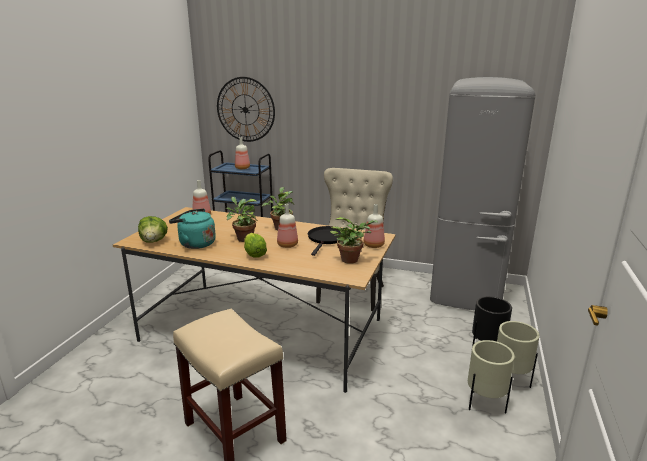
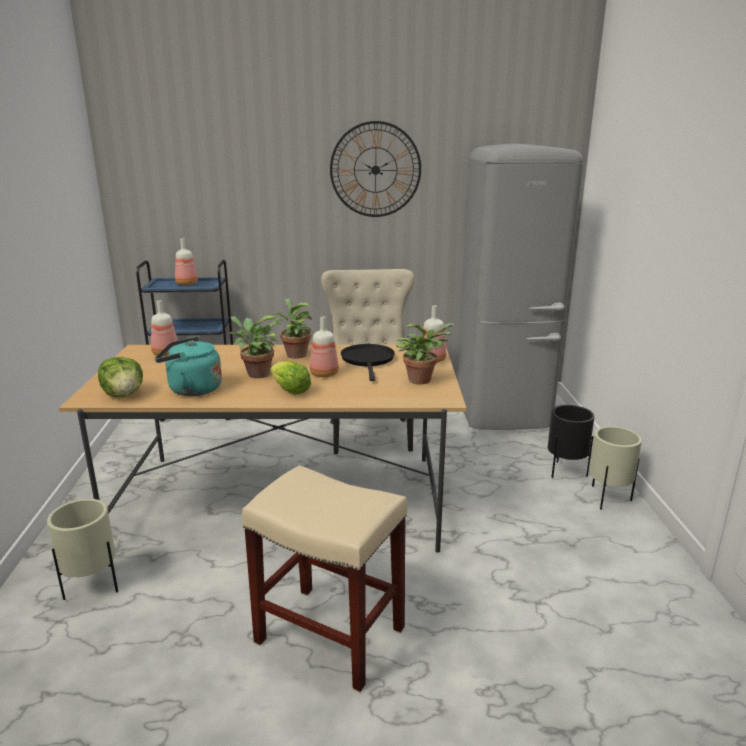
camera: 20 degrees left, 0 degrees up
(245, 109) = (181, 199): wall clock -> wall clock (375, 170)
(485, 405) = (598, 529): beige planter -> beige planter (93, 587)

